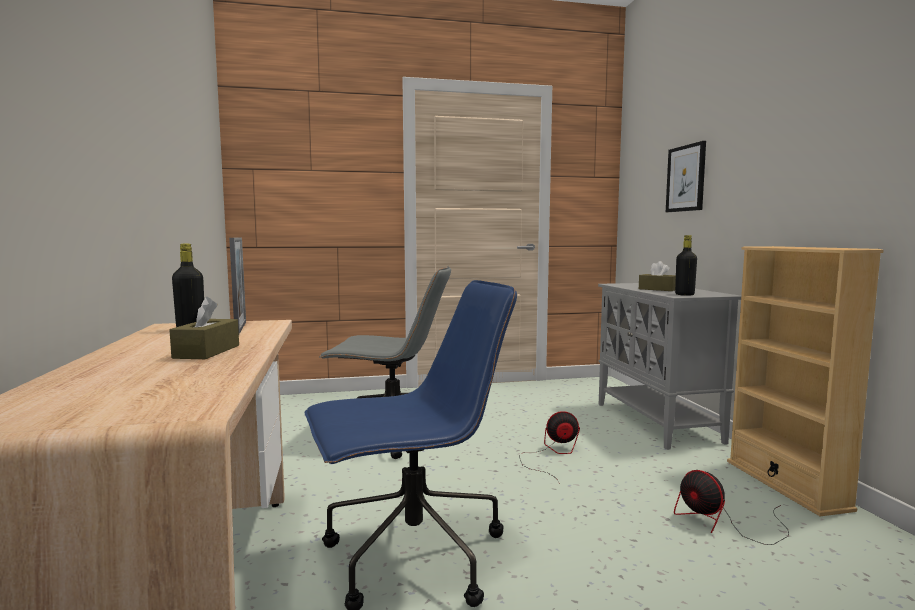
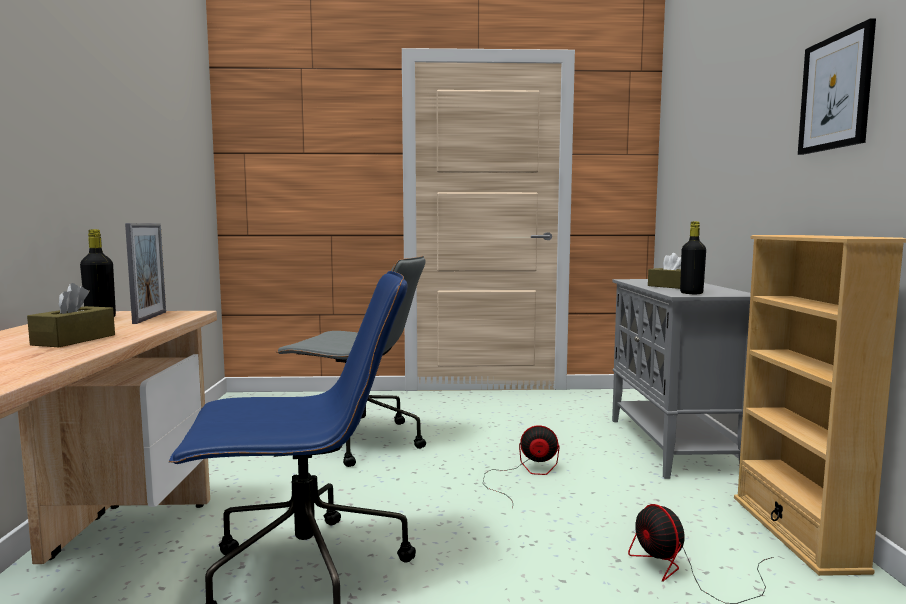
camera: 10 degrees right, 0 degrees up
(686, 178) = (717, 153): picture -> picture (836, 92)

